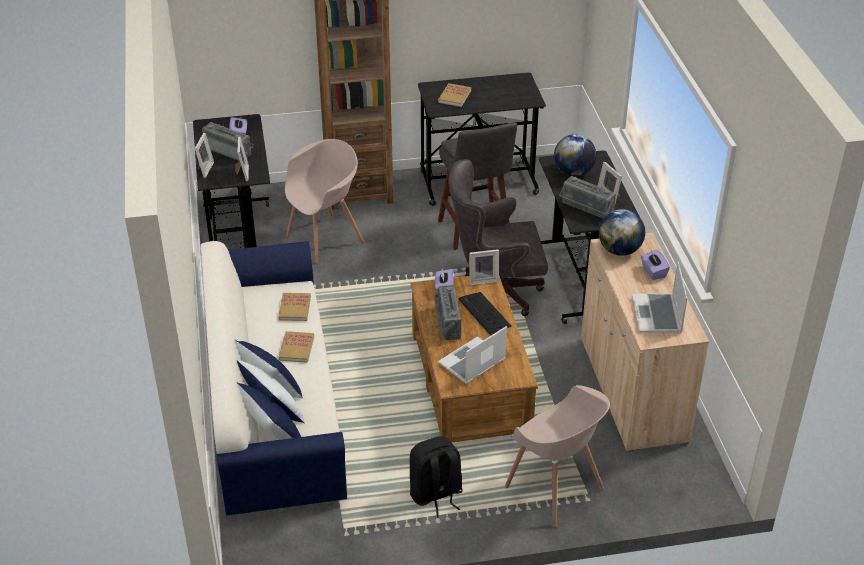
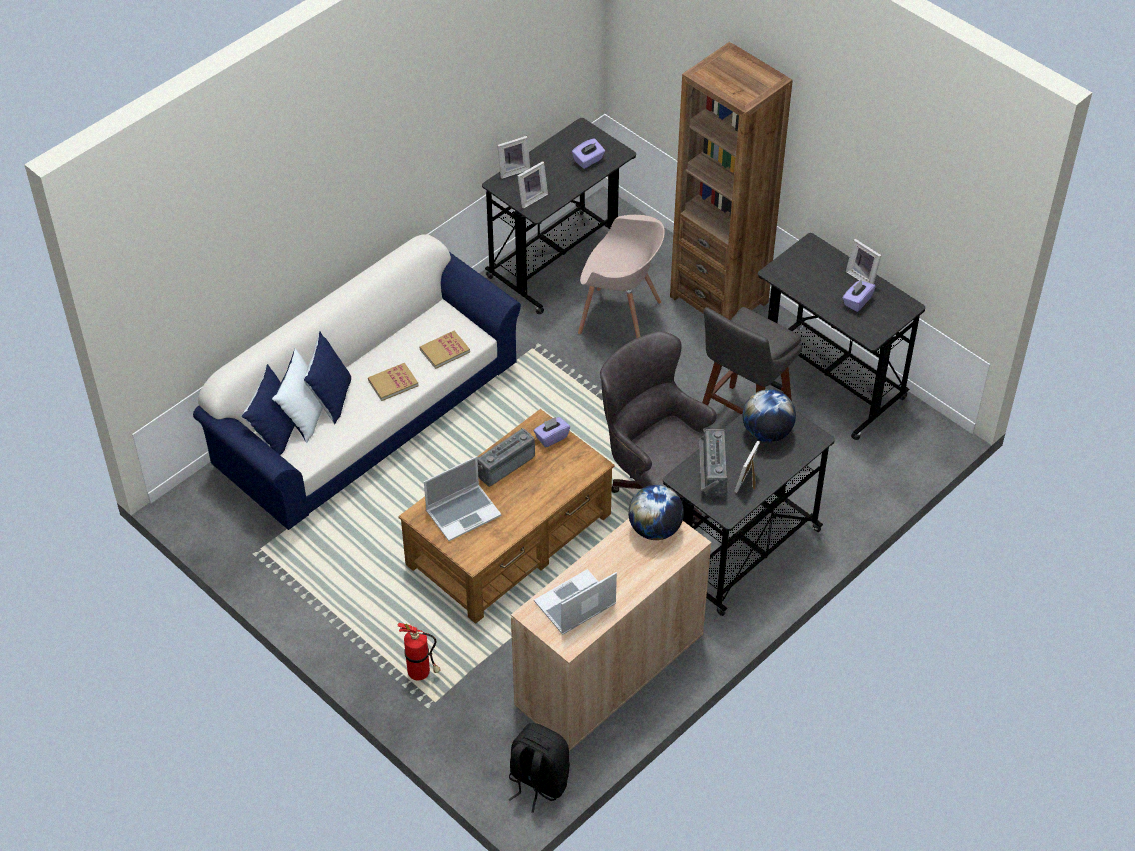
camera: 55 degrees right, 10 degrees up
(229, 150) = (558, 169): radio -> none
(436, 495) = (347, 590): black backpack -> black backpack (537, 782)
(454, 96) = (813, 272): book -> none
(472, 363) = (463, 513): laptop -> laptop turned 135 degrees clockwise
(483, 279) = (591, 459): picture frame -> picture frame (863, 276)
(484, 313) = (541, 486): keyboard -> none
(554, 489) = (421, 674): beige chair -> fire extinguisher
(653, 272) = (643, 571): purple tissue box -> purple tissue box (857, 301)

